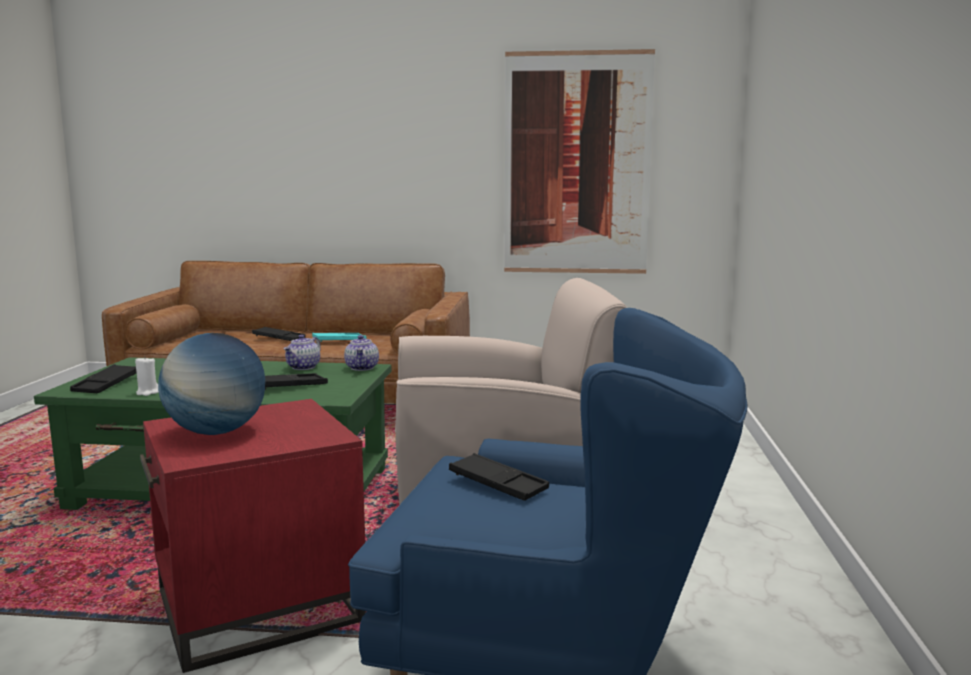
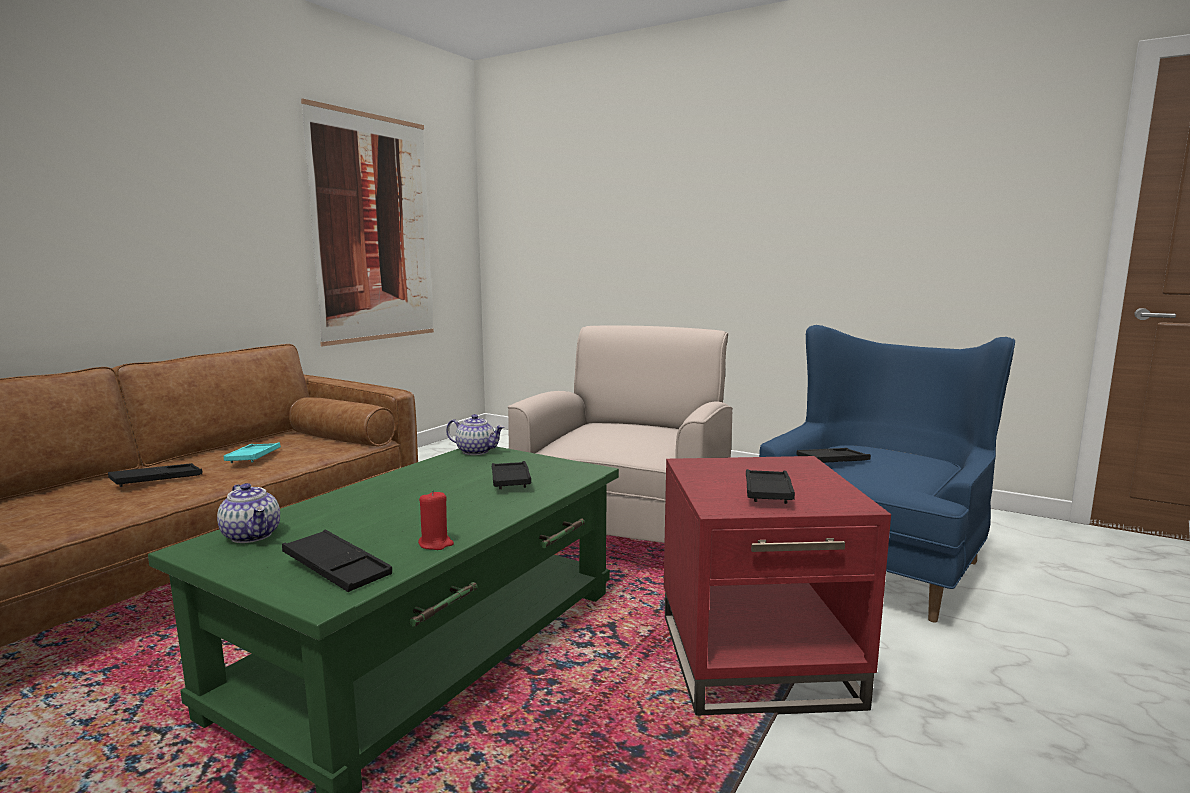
camera: 65 degrees left, 0 degrees up
(147, 392) = (435, 544): white candle -> red candle
(216, 432) = (767, 492): globe -> black tray
(303, 367) = (431, 469): teapot -> teapot (252, 535)

